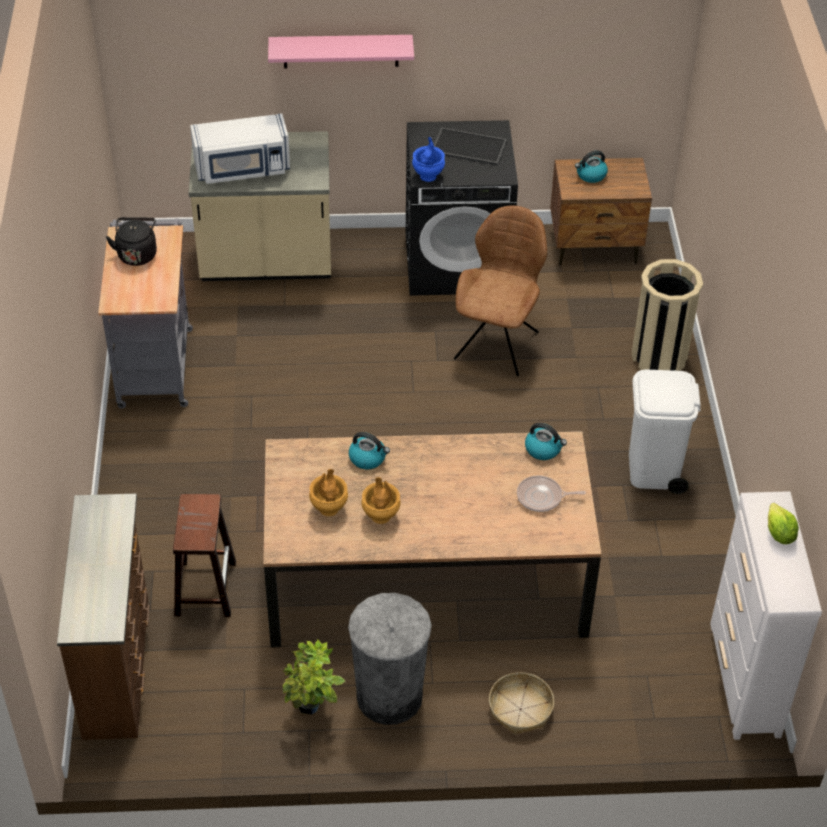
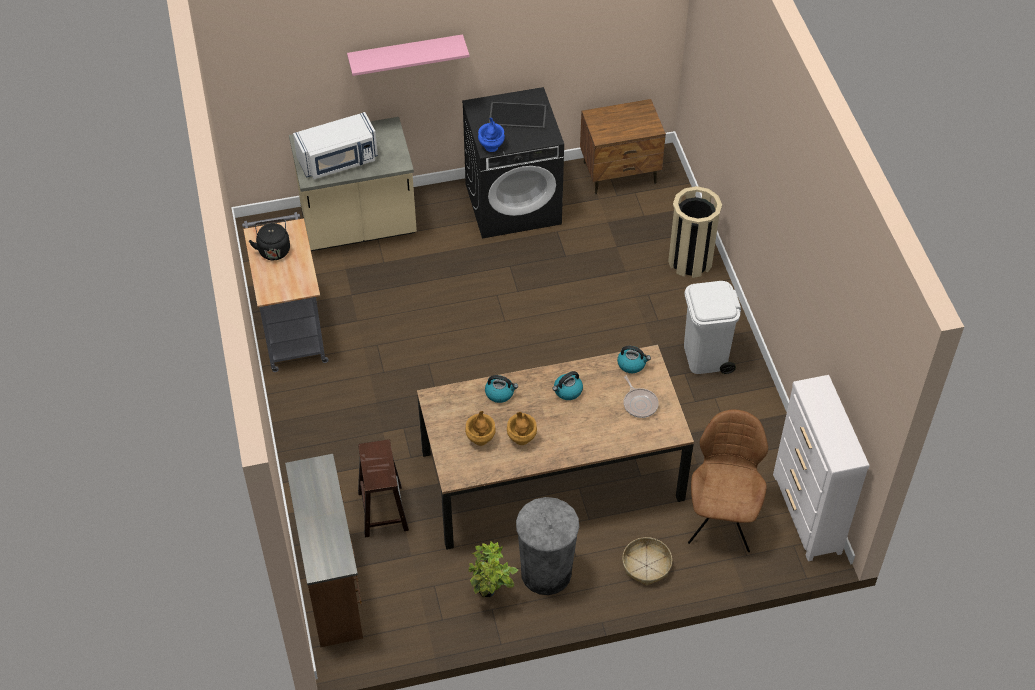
camera: 10 degrees left, 5 degrees up
(498, 343) = (562, 269): brown chair -> brown chair (721, 519)
(542, 497) = (639, 403): frying pan -> frying pan turned 105 degrees counterclockwise
(590, 175) = (613, 120): kettle -> kettle (567, 391)
(779, 534) = (827, 410): lettuce -> none

